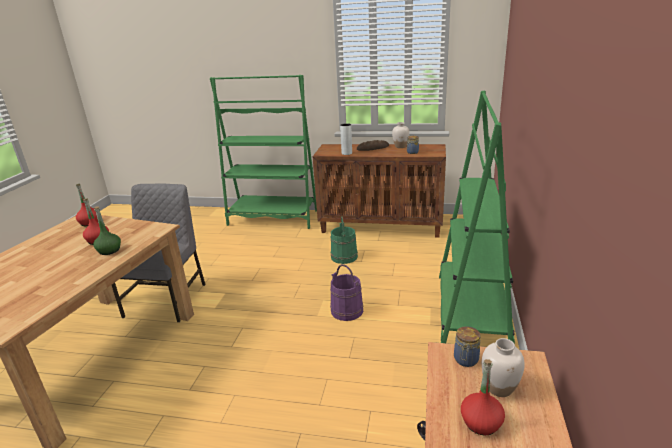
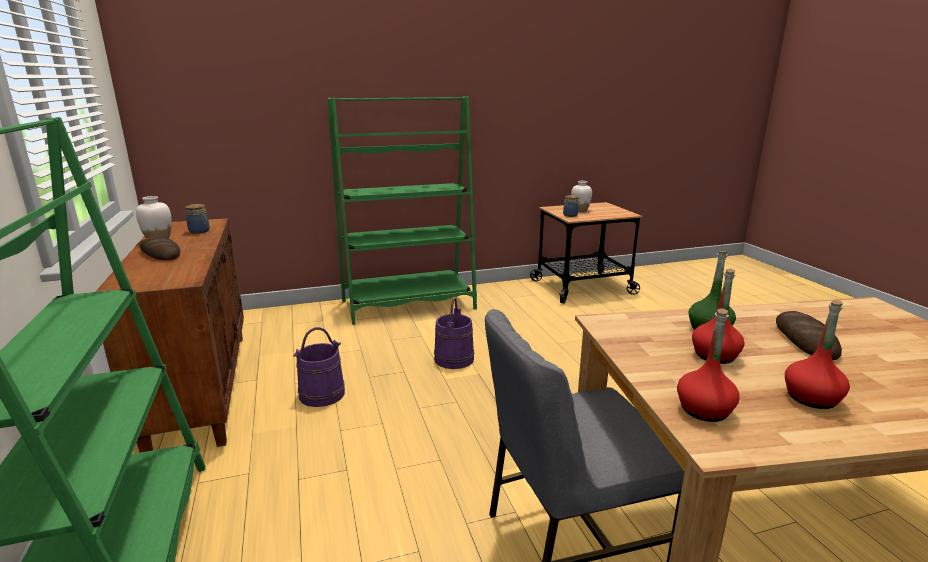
camera: 120 degrees left, 5 degrees down
(56, 270) = (805, 340): none -> bread
(344, 257) = (322, 394): green bucket -> purple bucket
(347, 153) = (190, 264): grey vase -> none
(481, 422) = (607, 211): red bottle -> red bottle (811, 398)

